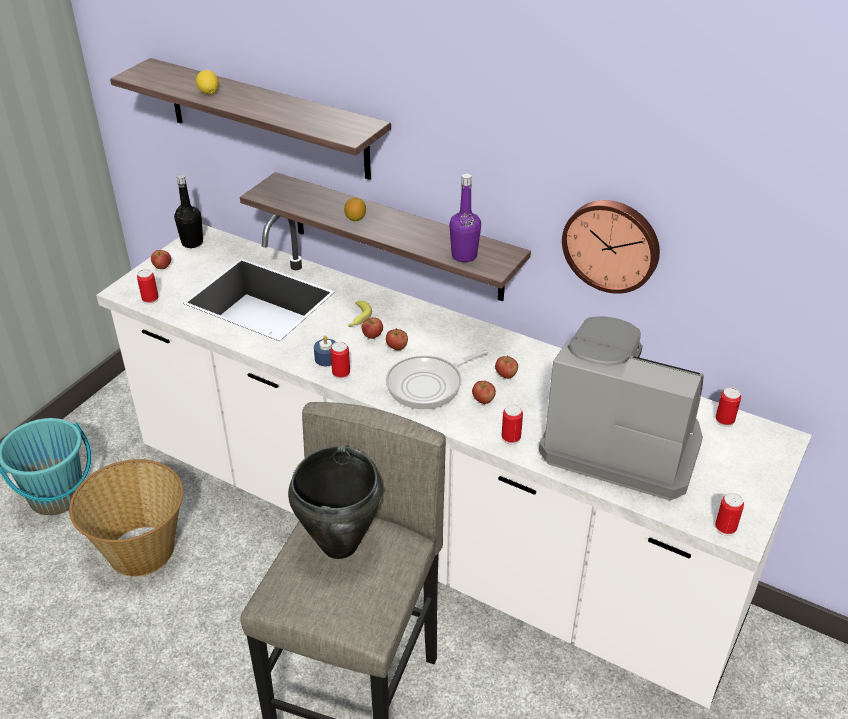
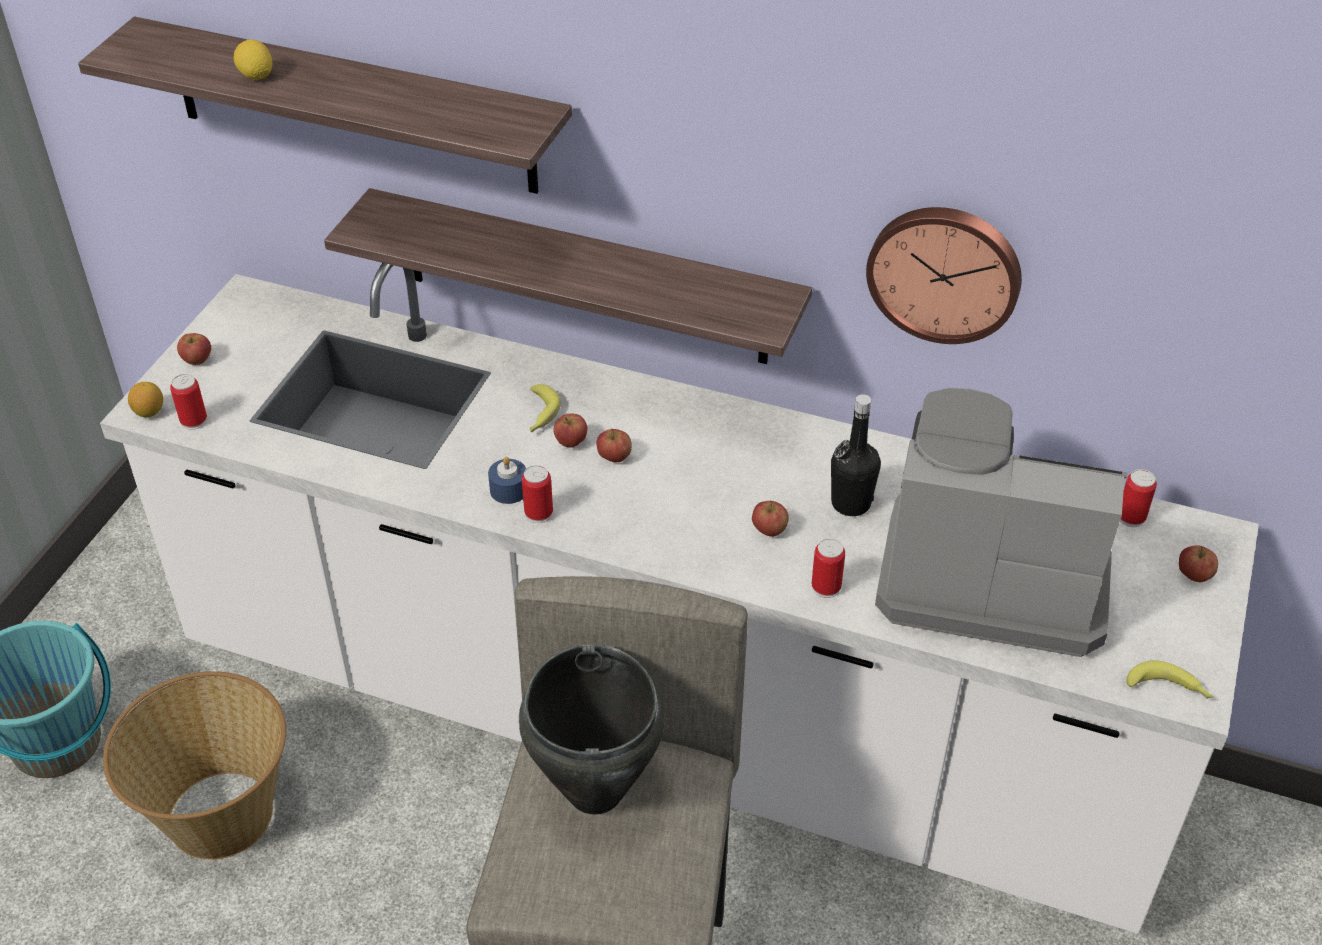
camera: 10 degrees left, 5 degrees up
(192, 243) = (235, 311): black bottle -> black bottle (851, 503)
(355, 219) = (524, 260): lemon -> lemon (149, 412)
(428, 385) = (680, 515): frying pan -> none
(464, 256) = (712, 308): purple bottle -> none
(506, 375) = (793, 484): apple -> apple (1194, 576)
(725, 528) = (1169, 689): can -> banana

